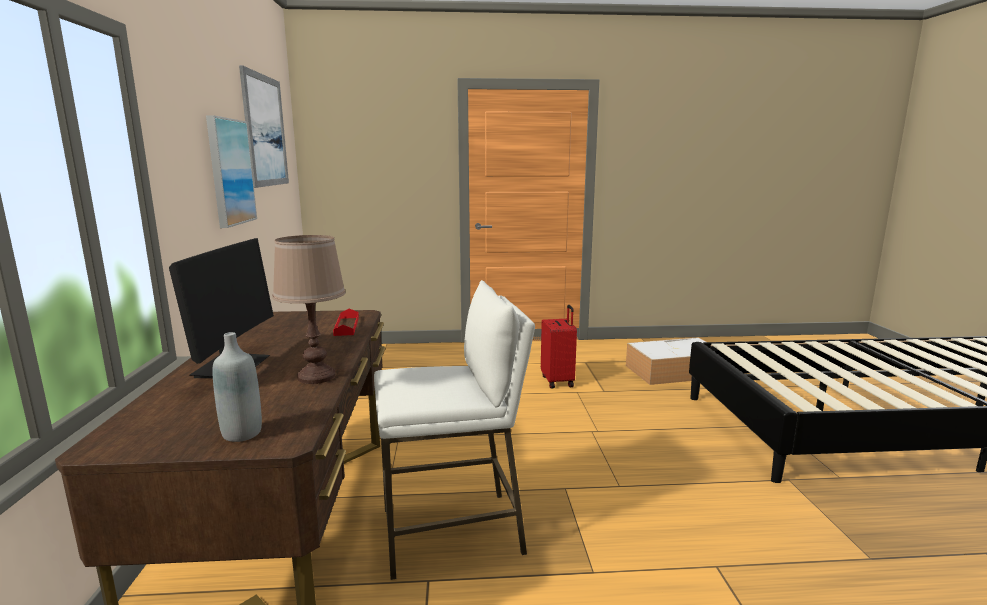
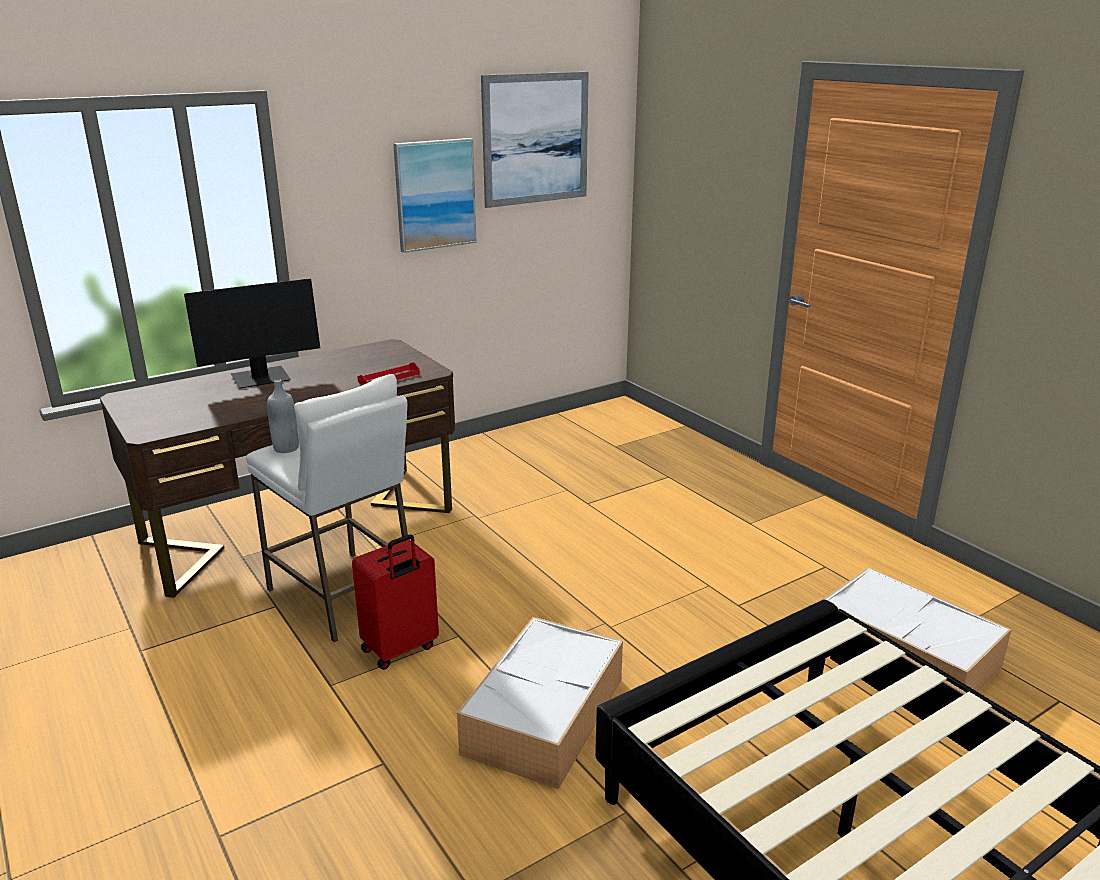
camera: 60 degrees right, 10 degrees up
(242, 433) = (152, 420): grey bottle -> grey bottle (286, 448)
(316, 376) = (259, 407): brown table lamp -> none
(558, 381) = (725, 563): red suitcase -> red suitcase (400, 649)
(685, 480) = (544, 717): none -> storage box

